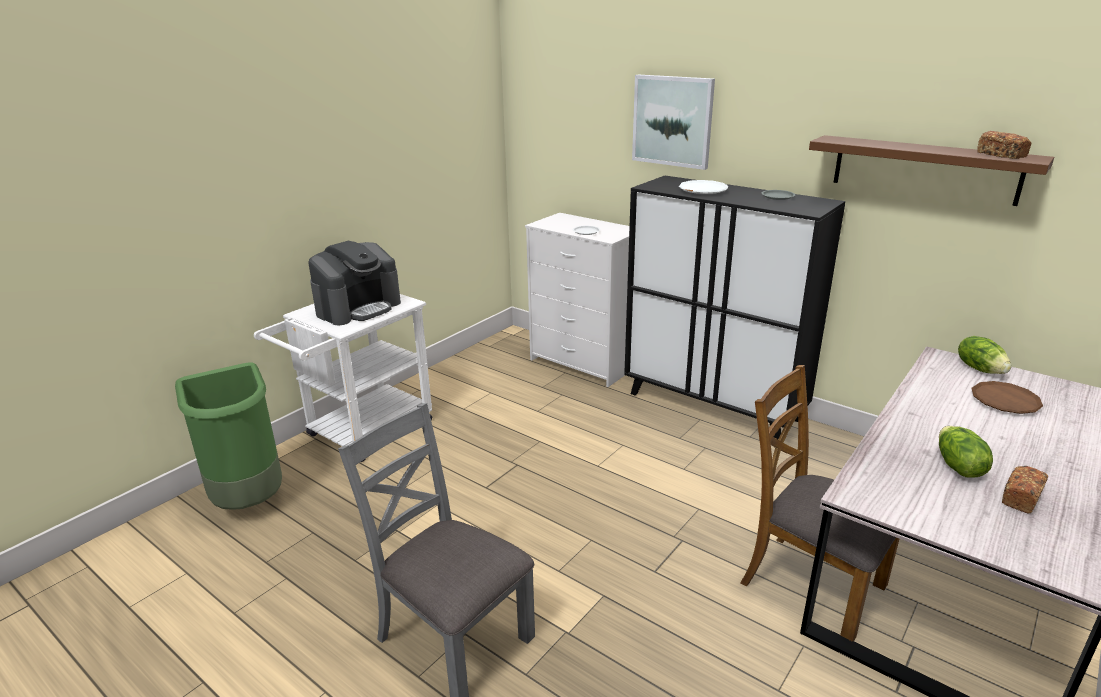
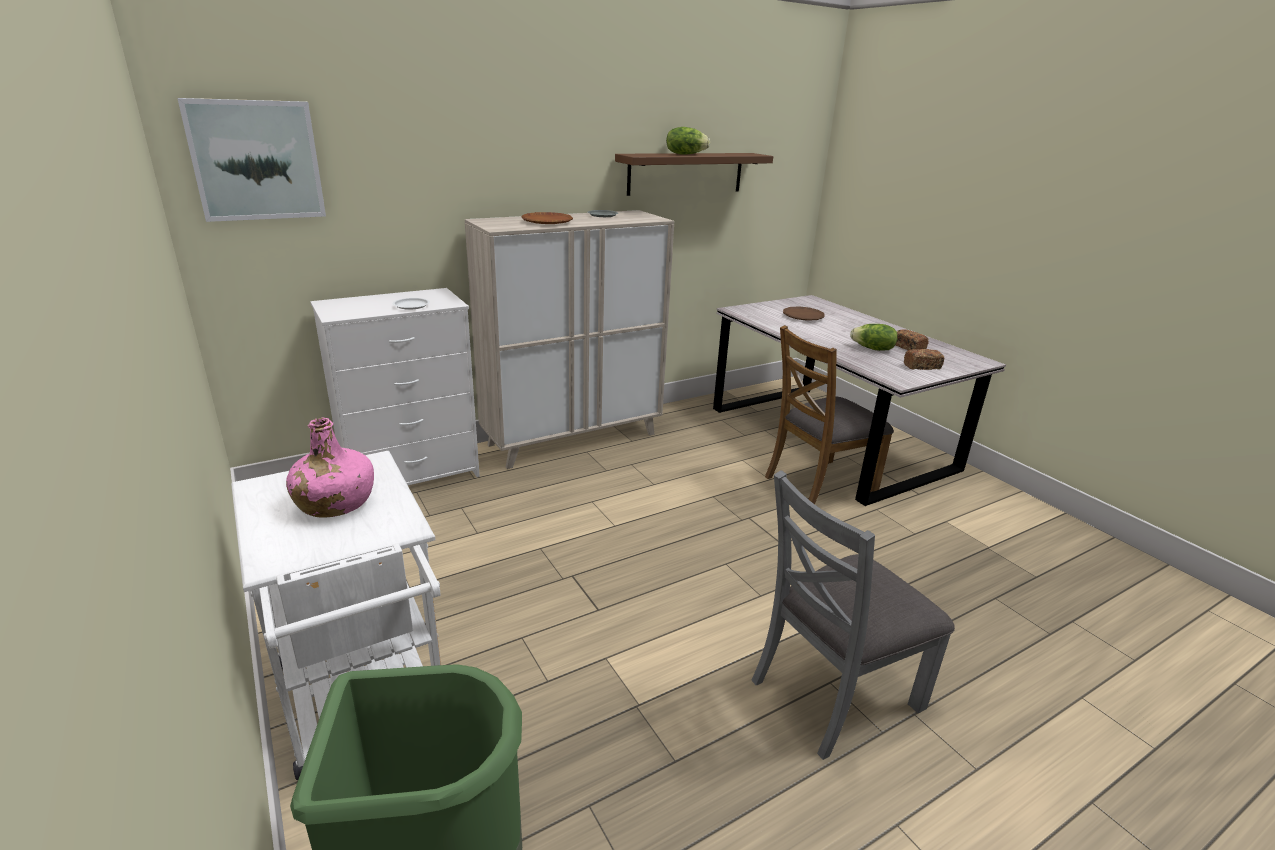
camera: 70 degrees left, 0 degrees up
(358, 308) = (335, 503): coffee machine -> pink bottle
(672, 121) = (463, 154): picture -> picture (256, 160)
(703, 191) = (547, 222): white plate -> brown plate
(713, 407) = (573, 439): black cabinet -> beige cabinet
(980, 369) = (759, 308): lettuce -> lettuce (685, 154)
(1001, 155) = (739, 154): bread -> bread (922, 366)

